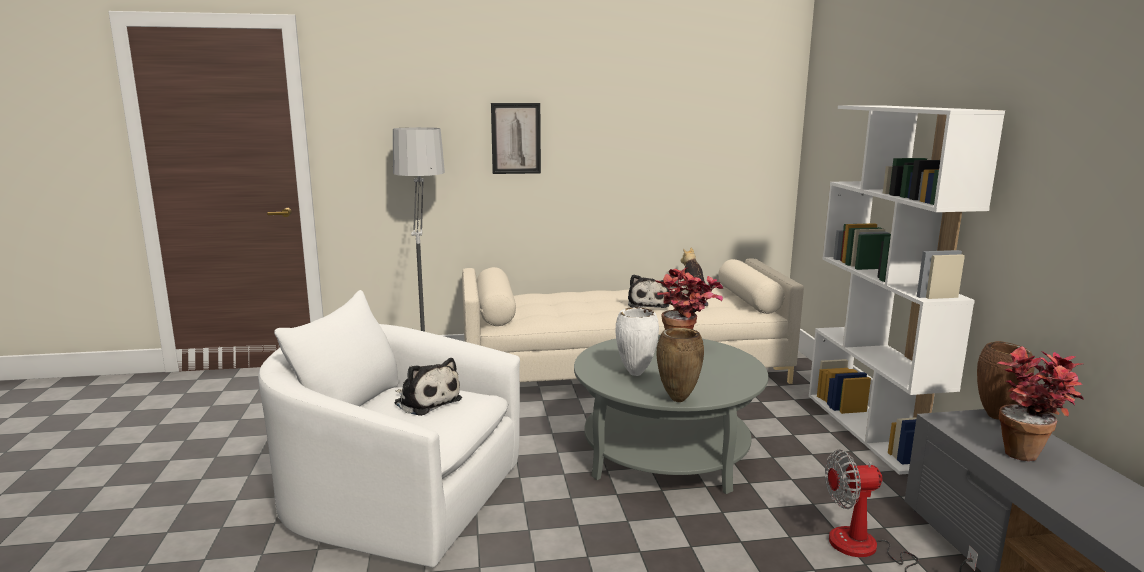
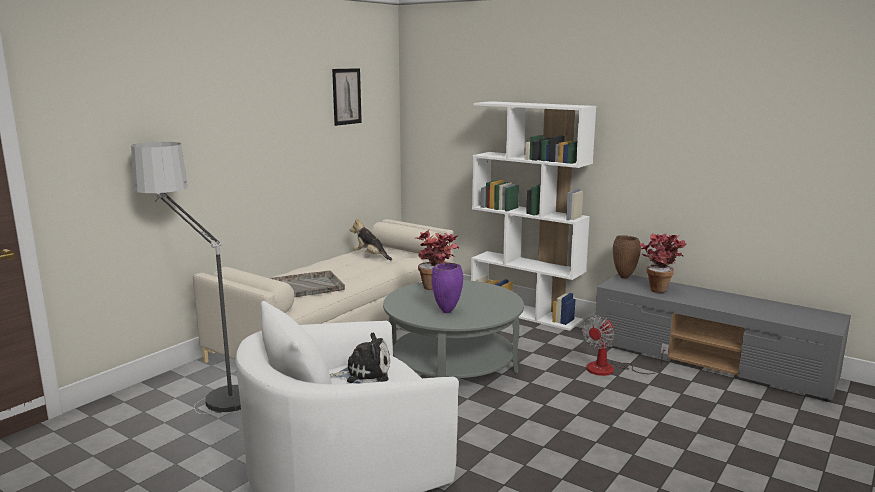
camera: 45 degrees left, 0 degrees up
(516, 138) = (221, 144): picture -> picture (346, 96)
(566, 308) = (307, 286): none -> grey tray
(635, 374) = (447, 312): white vase -> purple vase
(648, 304) = (353, 268): plush toy -> none
(677, 399) = (497, 317): brown vase -> none

